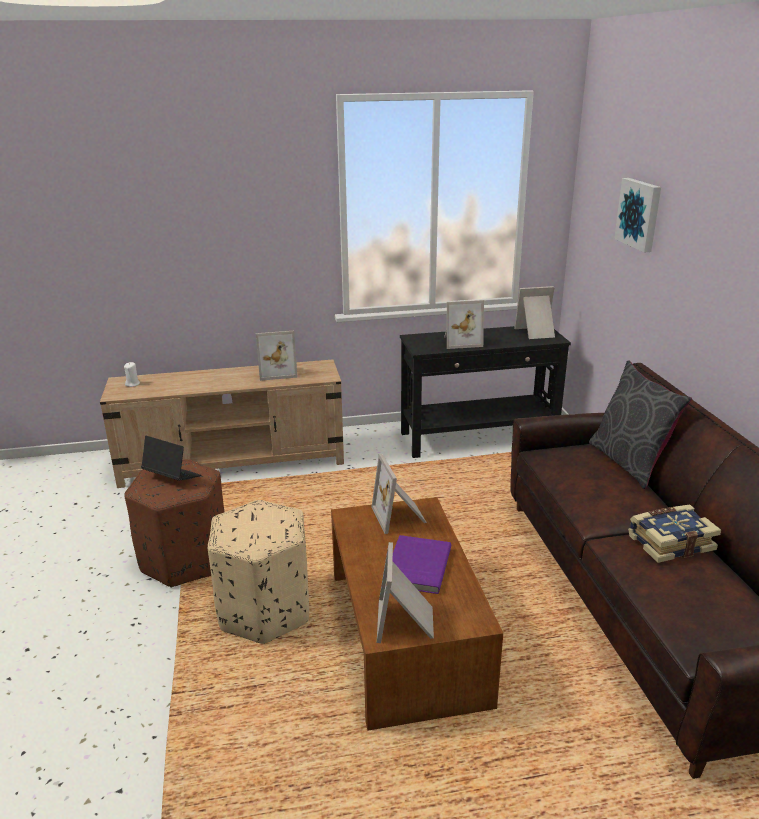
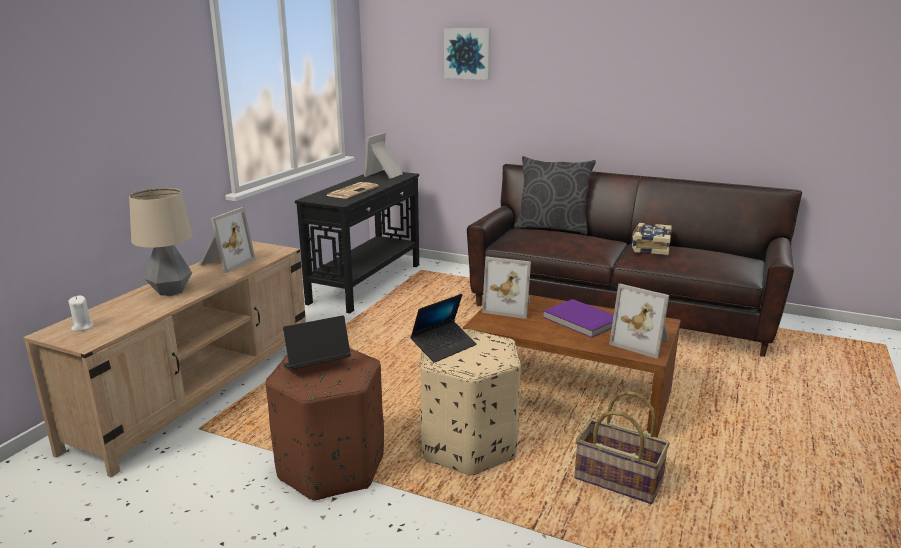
camera: 55 degrees left, 5 degrees down
(209, 380) = (170, 291): none -> table lamp
(250, 513) = (444, 347): none -> laptop
(279, 723) = (617, 481): none -> basket
(461, 341) = (352, 191): picture frame -> newspaper

